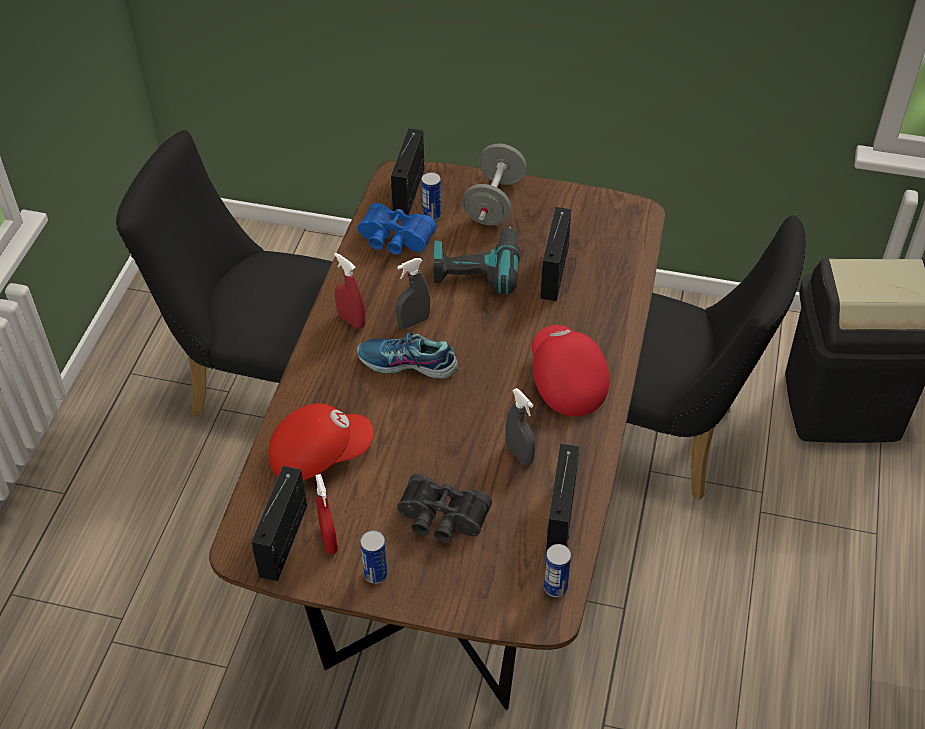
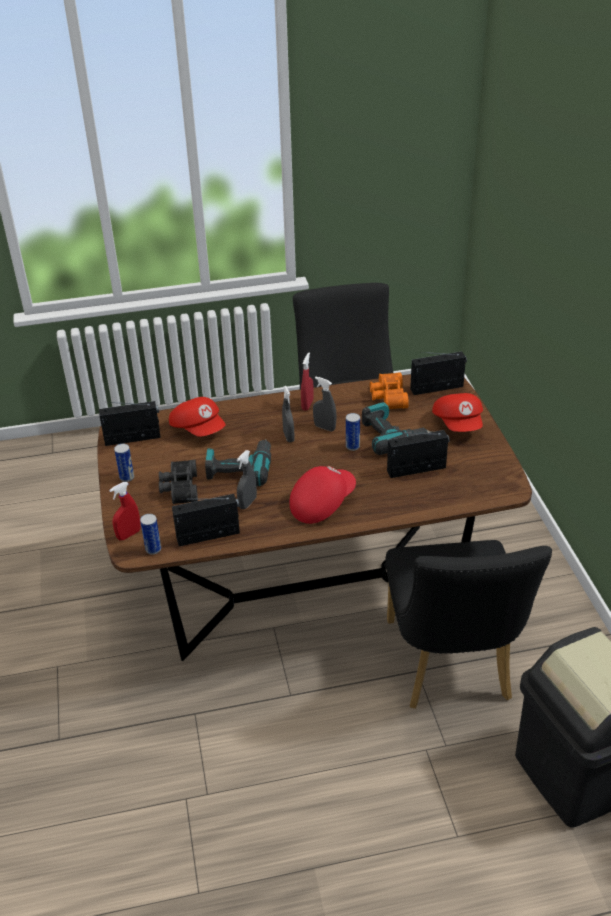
camera: 65 degrees right, 10 degrees down
(329, 540) = (141, 453): red spray bottle -> red spray bottle (128, 534)
(394, 240) = (387, 397): blue binoculars -> orange binoculars
(407, 364) = (288, 436): shoe -> grey spray bottle
(432, 215) = (423, 404): can -> can (352, 446)
(442, 438) = (240, 469): none -> power drill
(494, 202) = (459, 424): grey dumbbell -> red cap

